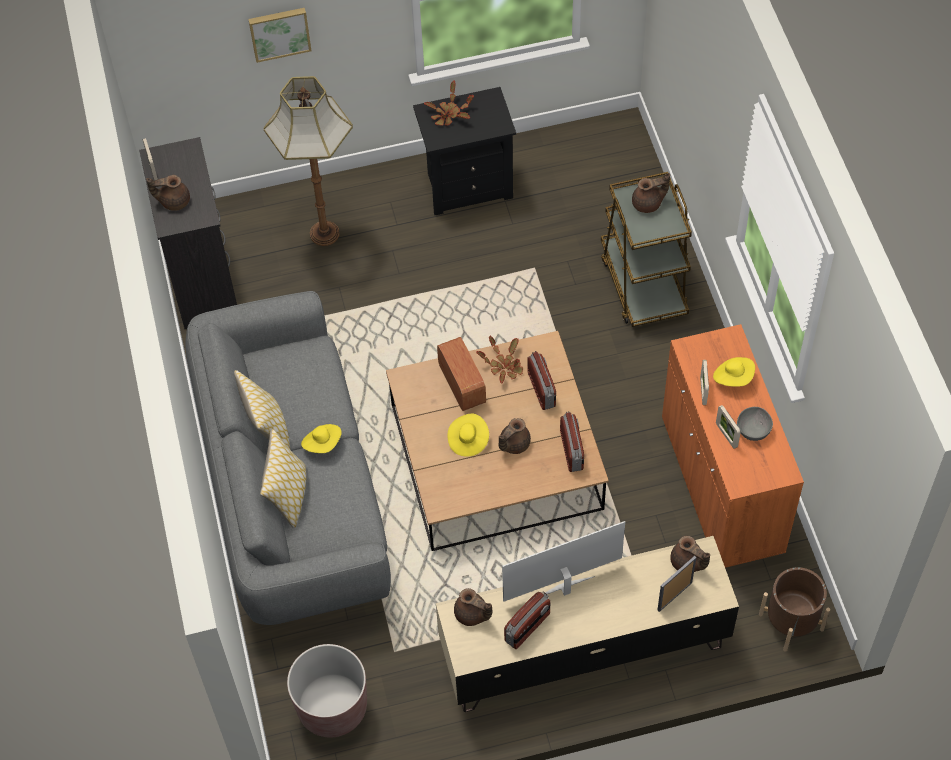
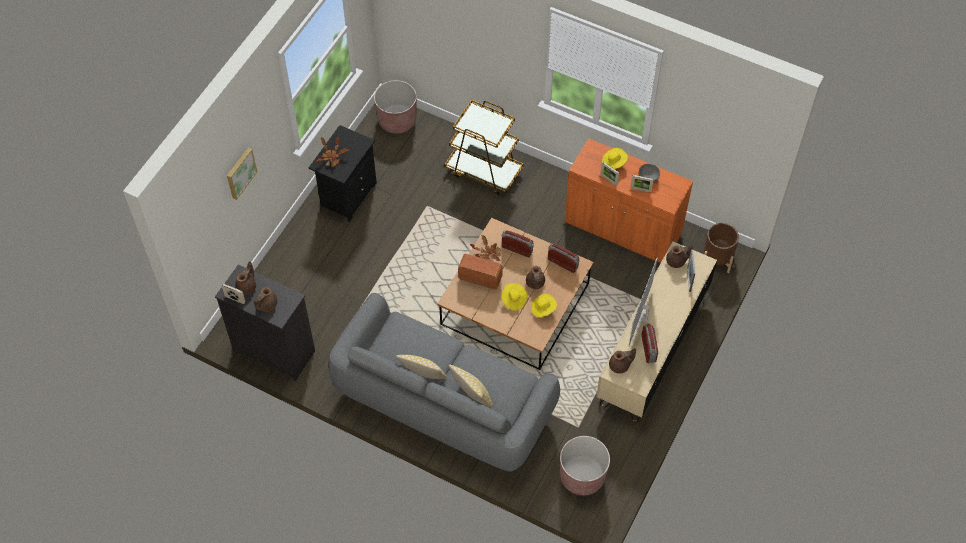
camera: 50 degrees left, 0 degrees up
(323, 234) = (306, 277): floor lamp -> none
(323, 443) = (457, 359): yellow hat -> yellow hat (543, 309)
(617, 149) = (397, 120): none -> brown planter
(648, 203) = (478, 121): brown teapot -> brown teapot (247, 287)

